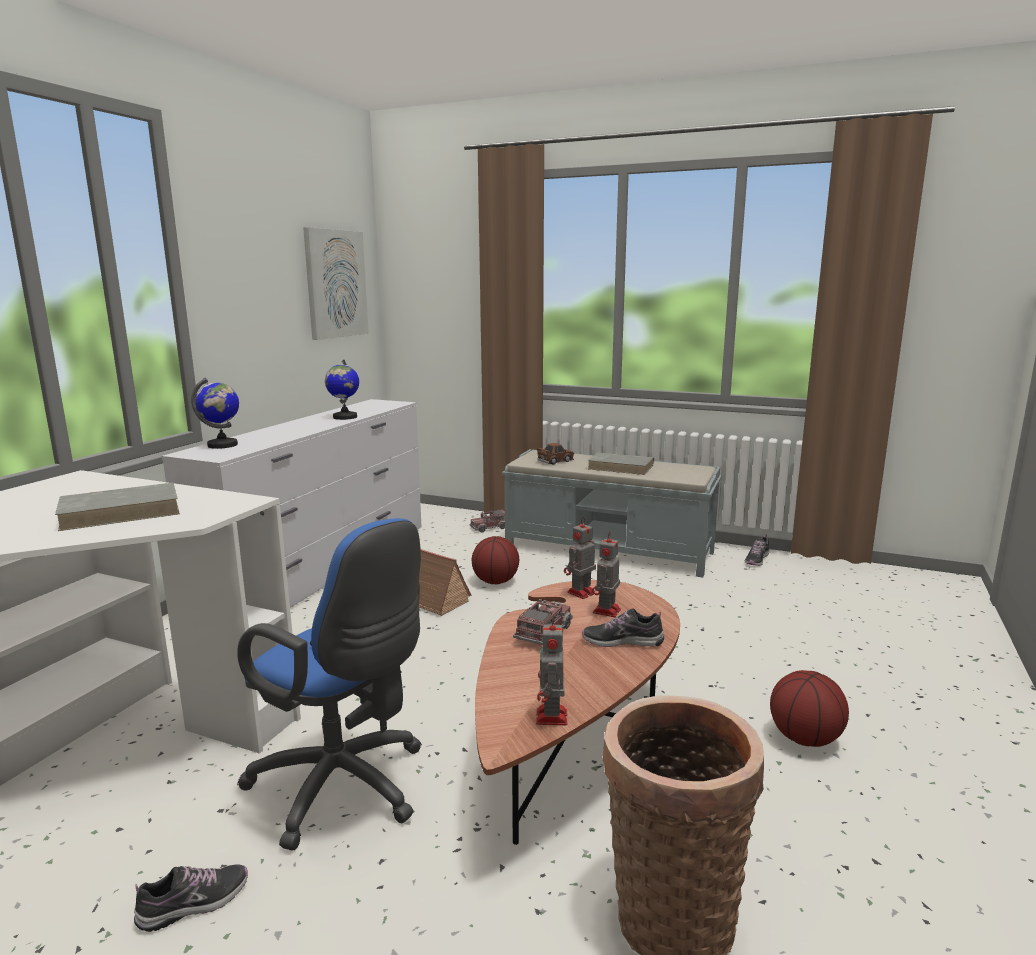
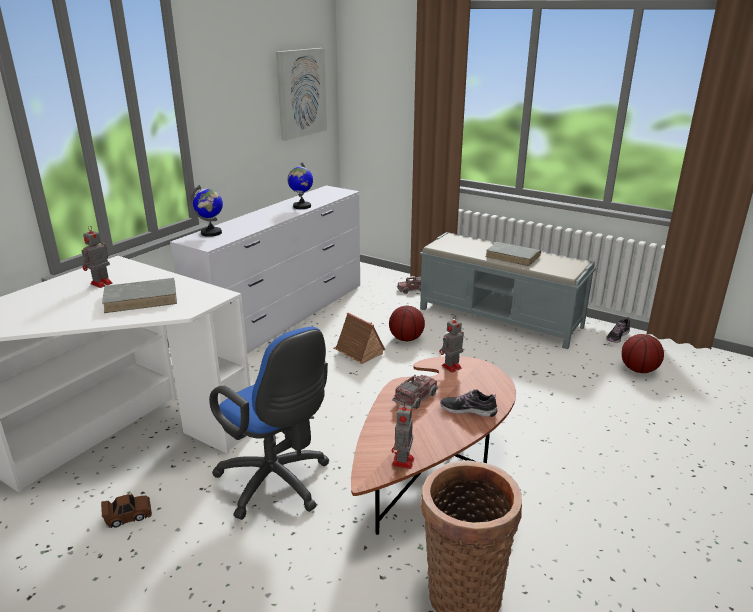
camera: 10 degrees right, 10 degrees up
(194, 904) = (183, 543): shoe -> none
(555, 461) = (462, 246): brown toy car -> brown toy car (128, 516)
(606, 611) = (464, 384): toy robot -> toy robot (100, 284)
(805, 739) = (597, 488): basketball -> basketball (639, 370)

